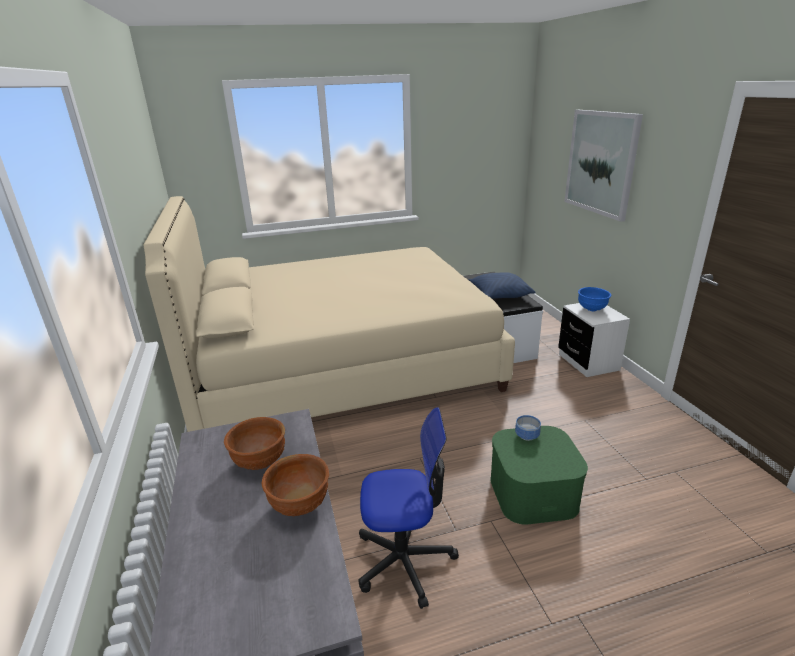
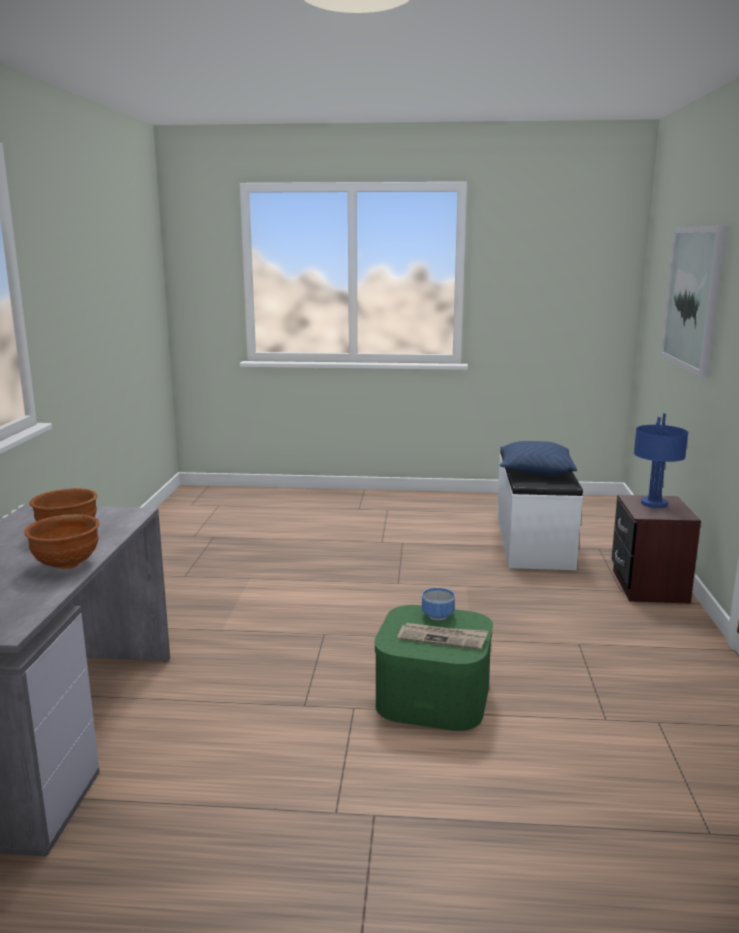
camera: 20 degrees right, 10 degrees down
(342, 366) = (312, 534): beige bed -> none
(404, 560) = (222, 715): office chair -> none
(548, 456) = (442, 638): none -> newspaper
(588, 362) = (649, 586): white nightstand -> brown nightstand
(592, 309) = (654, 504): blue bowl -> blue table lamp

